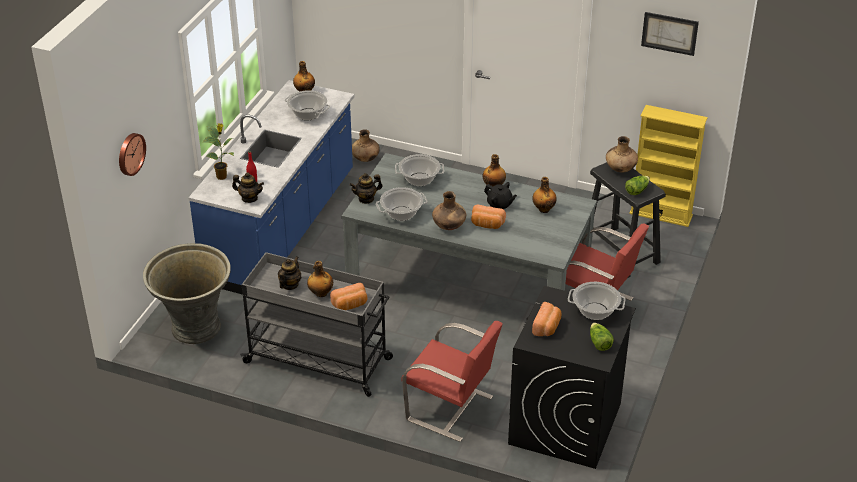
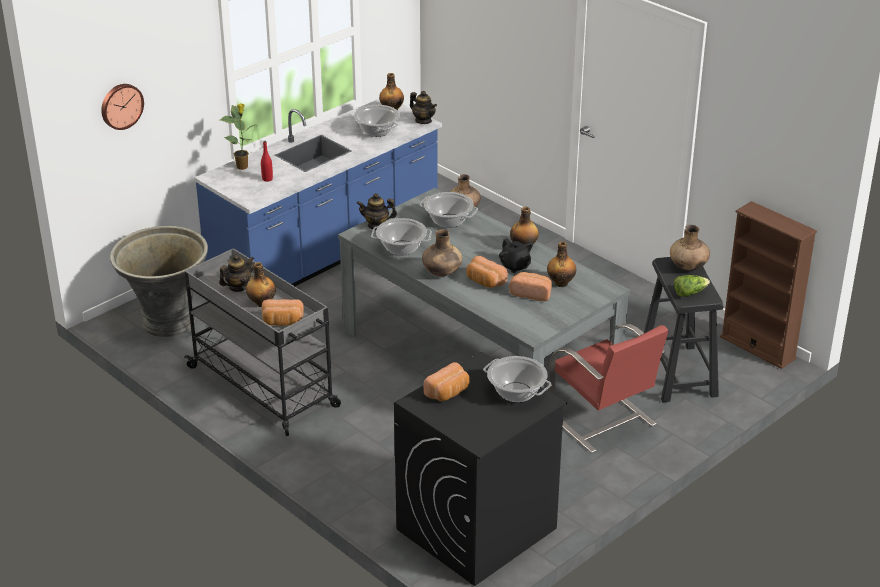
camera: 25 degrees right, 5 degrees down
(249, 198) = (252, 192): teapot -> teapot (423, 120)
(451, 409) = (362, 475): red chair -> none
(529, 224) = (531, 293): none -> bread
(599, 343) = (493, 425): lettuce -> none
(661, 214) = (758, 347): yellow bookcase -> brown bookcase
(669, 33) = (781, 112): picture -> none

